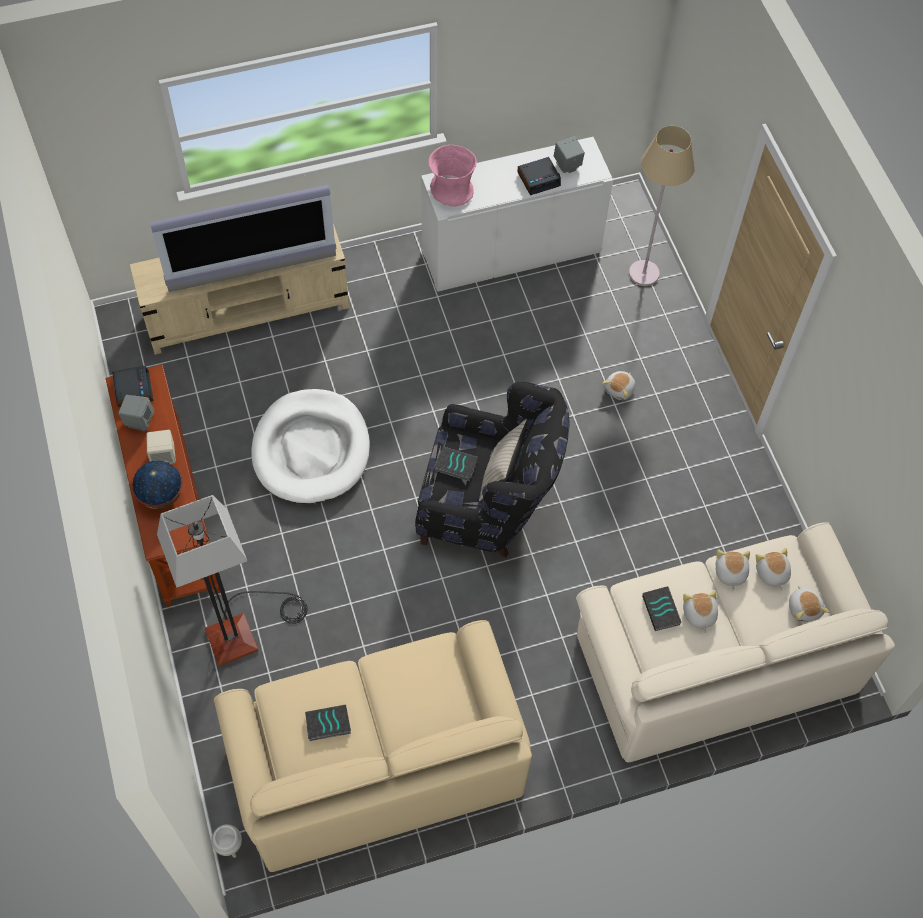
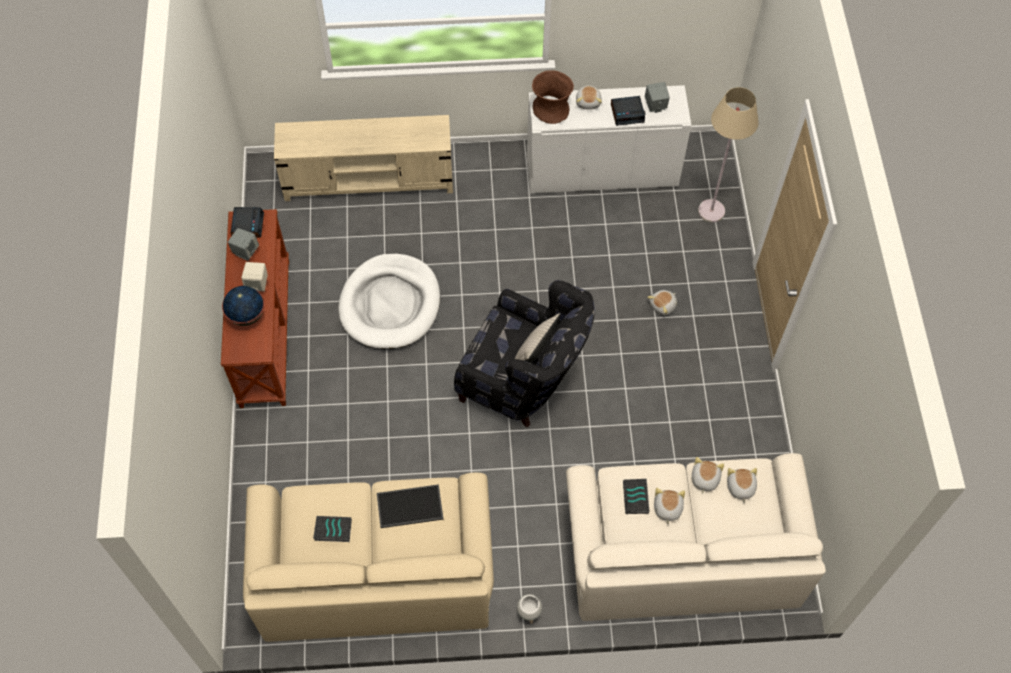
camera: 15 degrees right, 0 degrees up
(230, 847) = (238, 613): white planter -> white planter (528, 614)
(244, 630) = (296, 441): floor lamp -> none
(253, 274) = (371, 150): television -> none
(409, 678) = (409, 507): none -> tray
(452, 189) = (551, 108): pink vase -> brown vase
(455, 466) = (497, 341): book -> none
(804, 608) = (760, 523): plush toy -> plush toy (588, 102)

